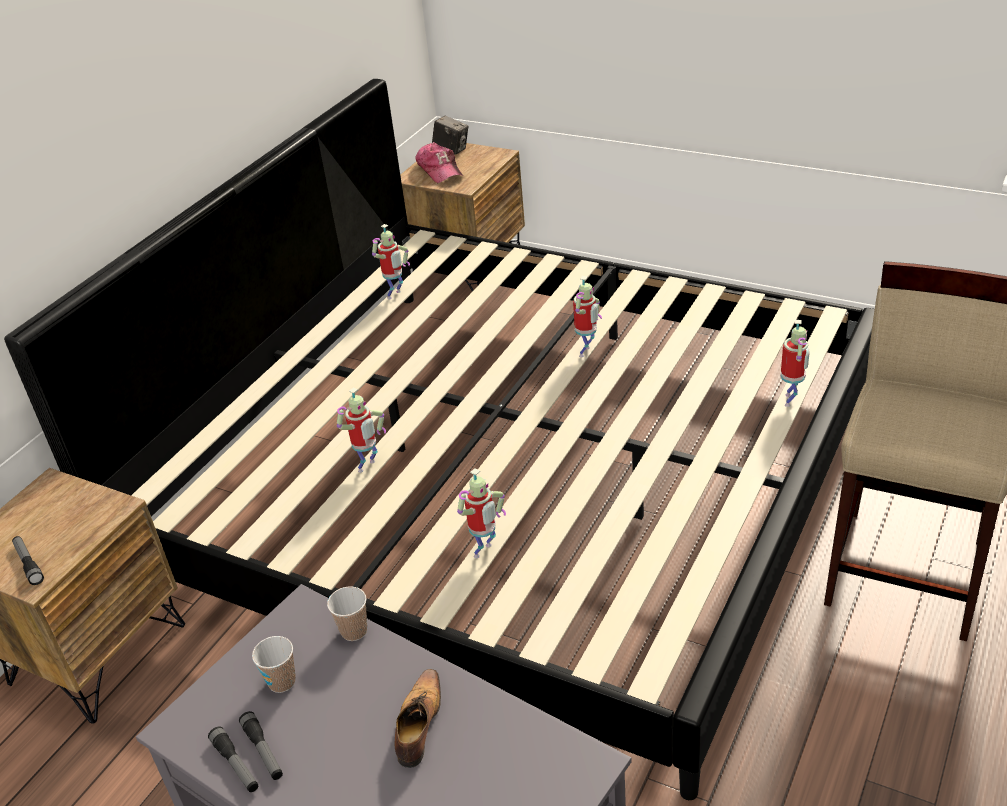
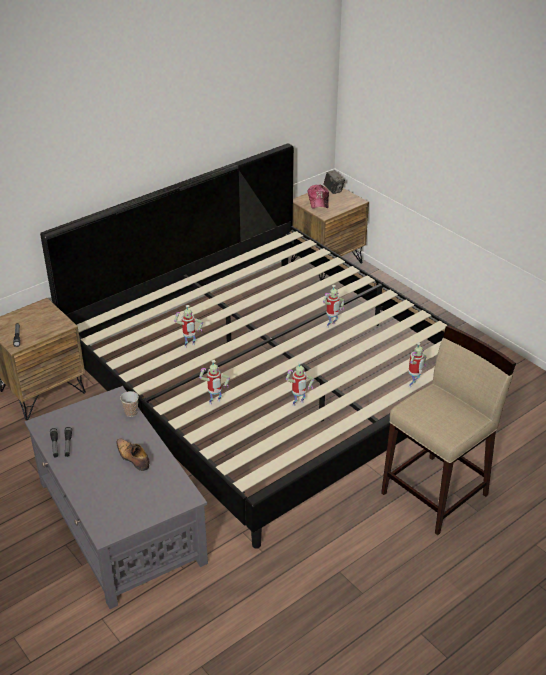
camera: 20 degrees right, 0 degrees up
(282, 682) = (90, 422): cup -> none
(395, 296) = (259, 264): toy robot -> toy robot (298, 404)
(419, 724) = (133, 458): shoe -> shoe turned 75 degrees counterclockwise

